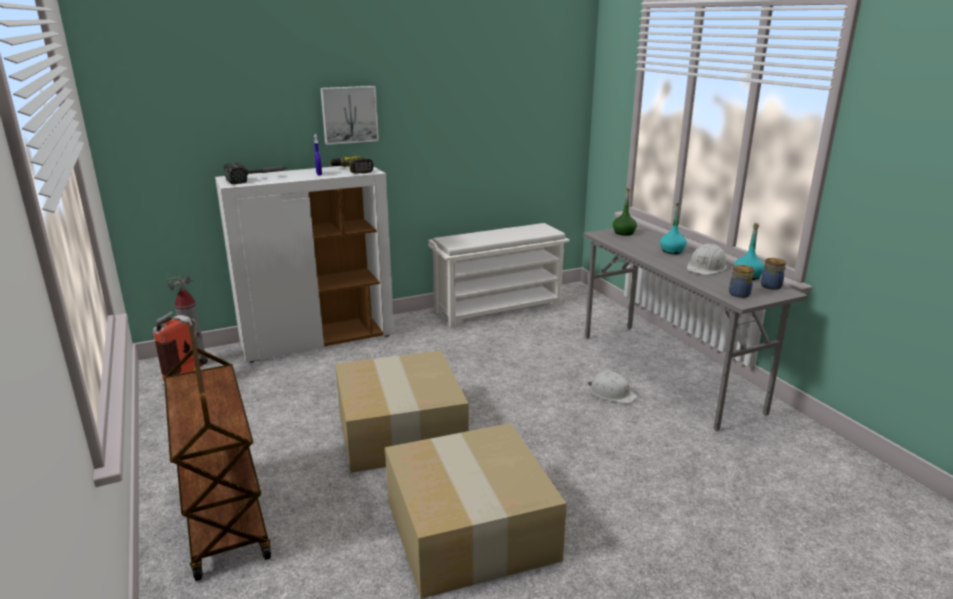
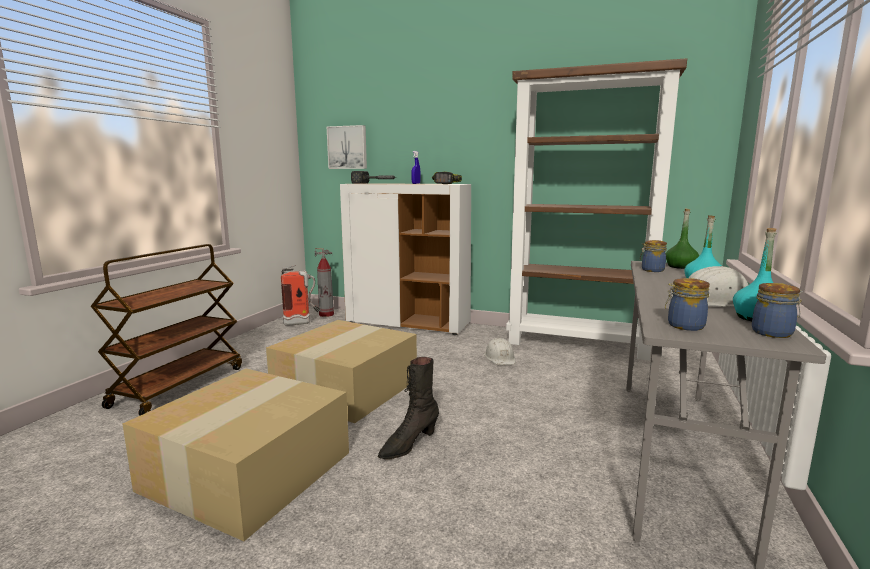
camera: 45 degrees right, 10 degrees down
(349, 114) = (460, 142): picture -> picture (347, 147)
(499, 308) = (578, 344): white shoe rack -> brown bookcase
(534, 446) = (408, 445): none -> black boot
(612, 393) = (566, 442): white hard hat -> white hard hat (500, 358)
(619, 242) = (651, 270): none -> jar

